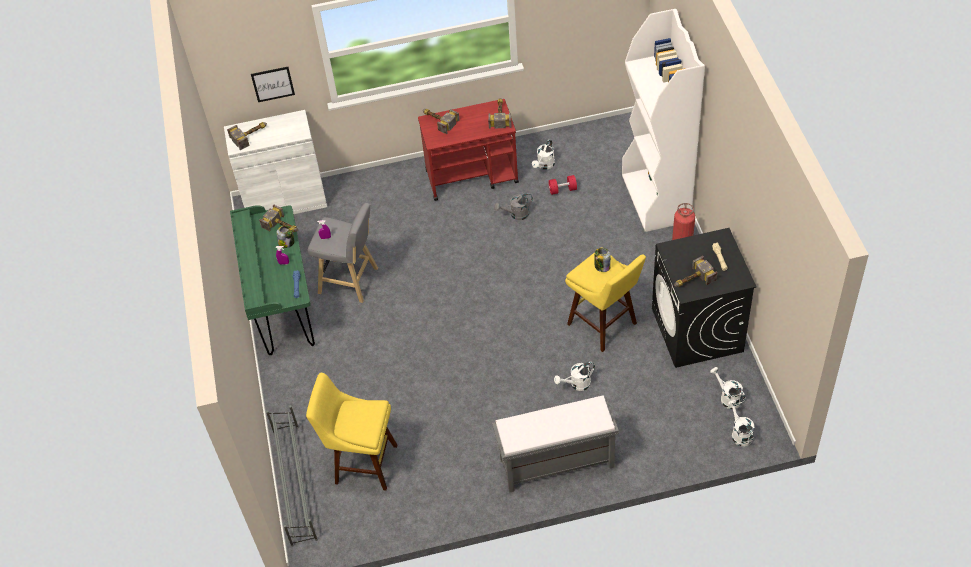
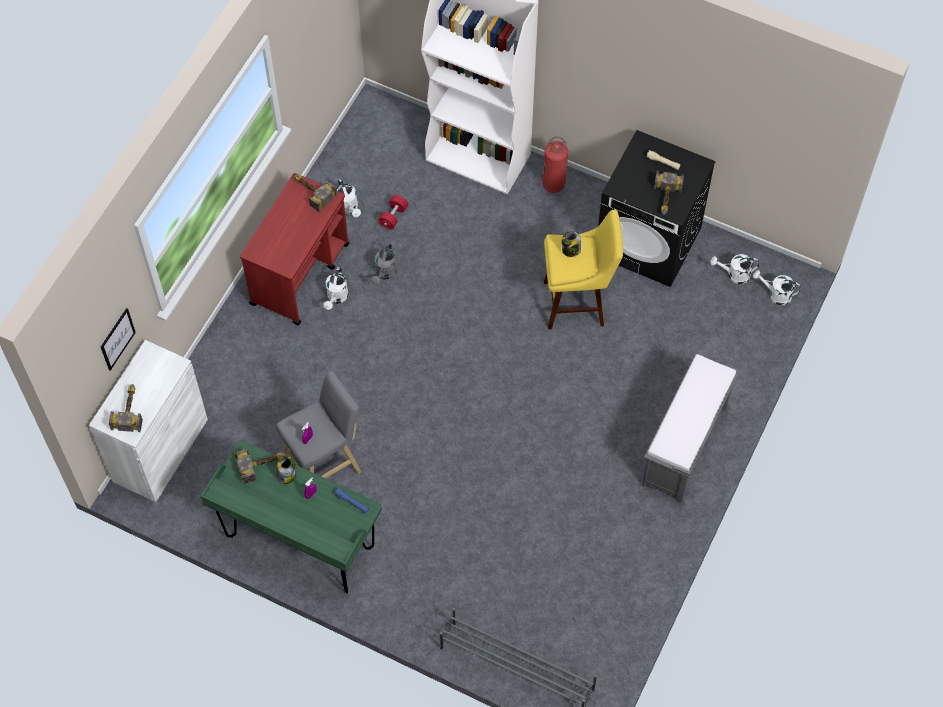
camera: 55 degrees left, 10 degrees up
(362, 463) = (545, 597): yellow stool -> none
(438, 120) = (263, 244): hammer -> none
(577, 384) = (619, 370): white watering can -> white watering can (336, 298)

